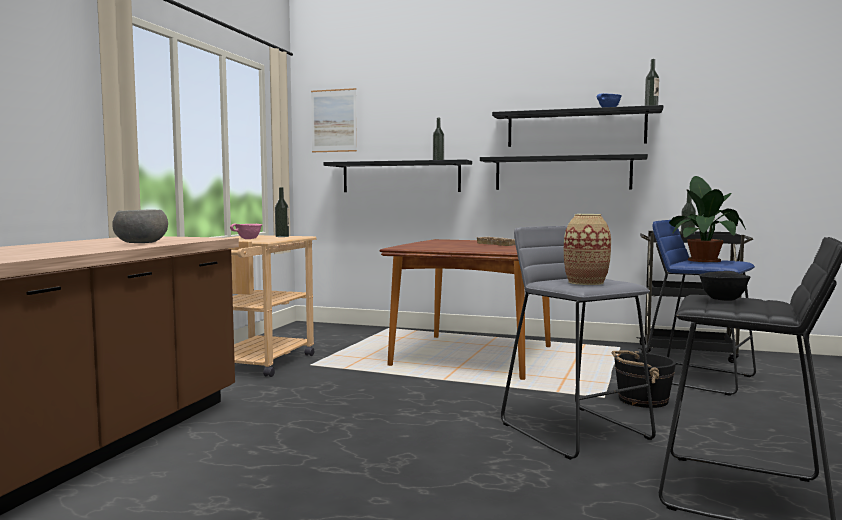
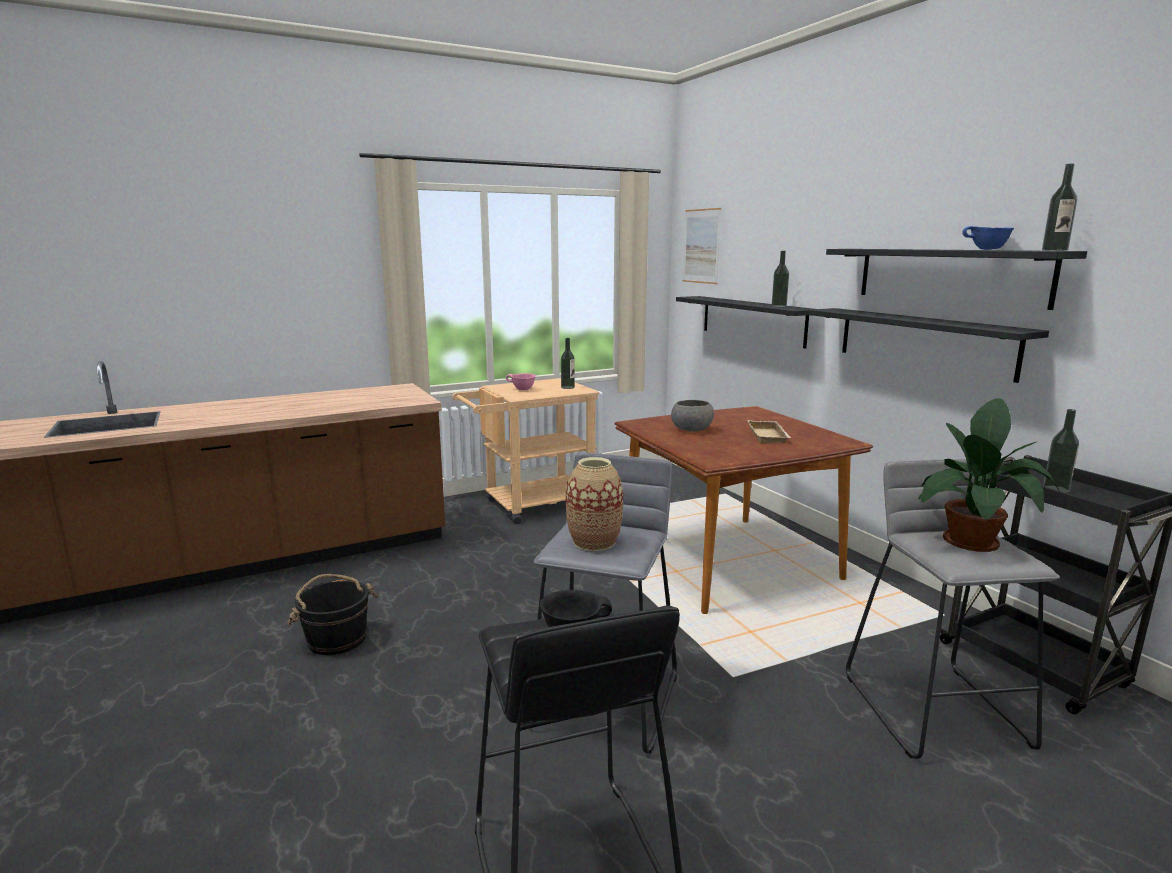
camera: 45 degrees right, 10 degrees up
(141, 243) = (347, 404): grey bowl -> grey bowl (691, 429)
(641, 400) = (769, 702): black bucket -> black bucket (336, 639)
(697, 378) = (935, 709): blue stool -> grey stool

